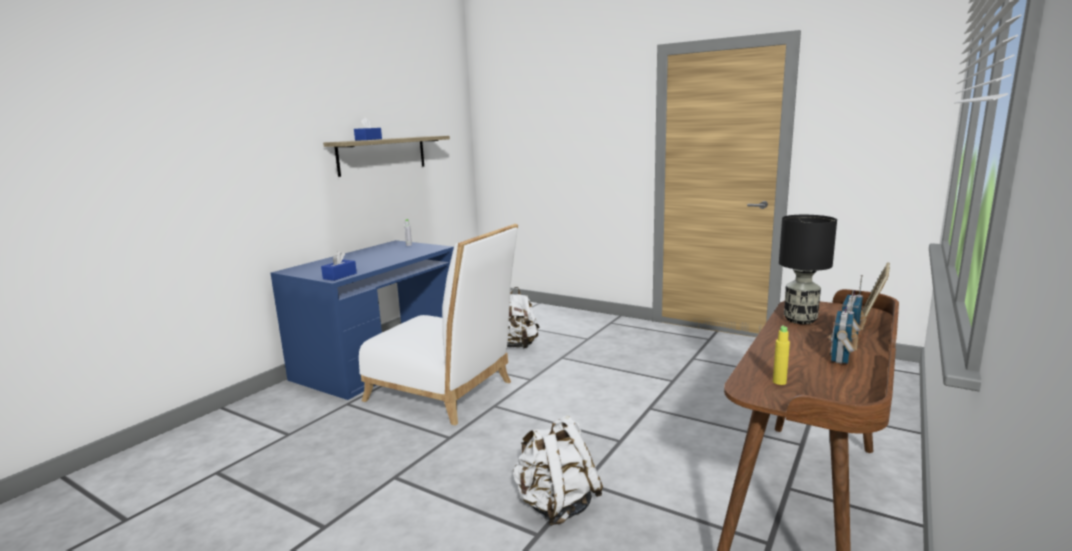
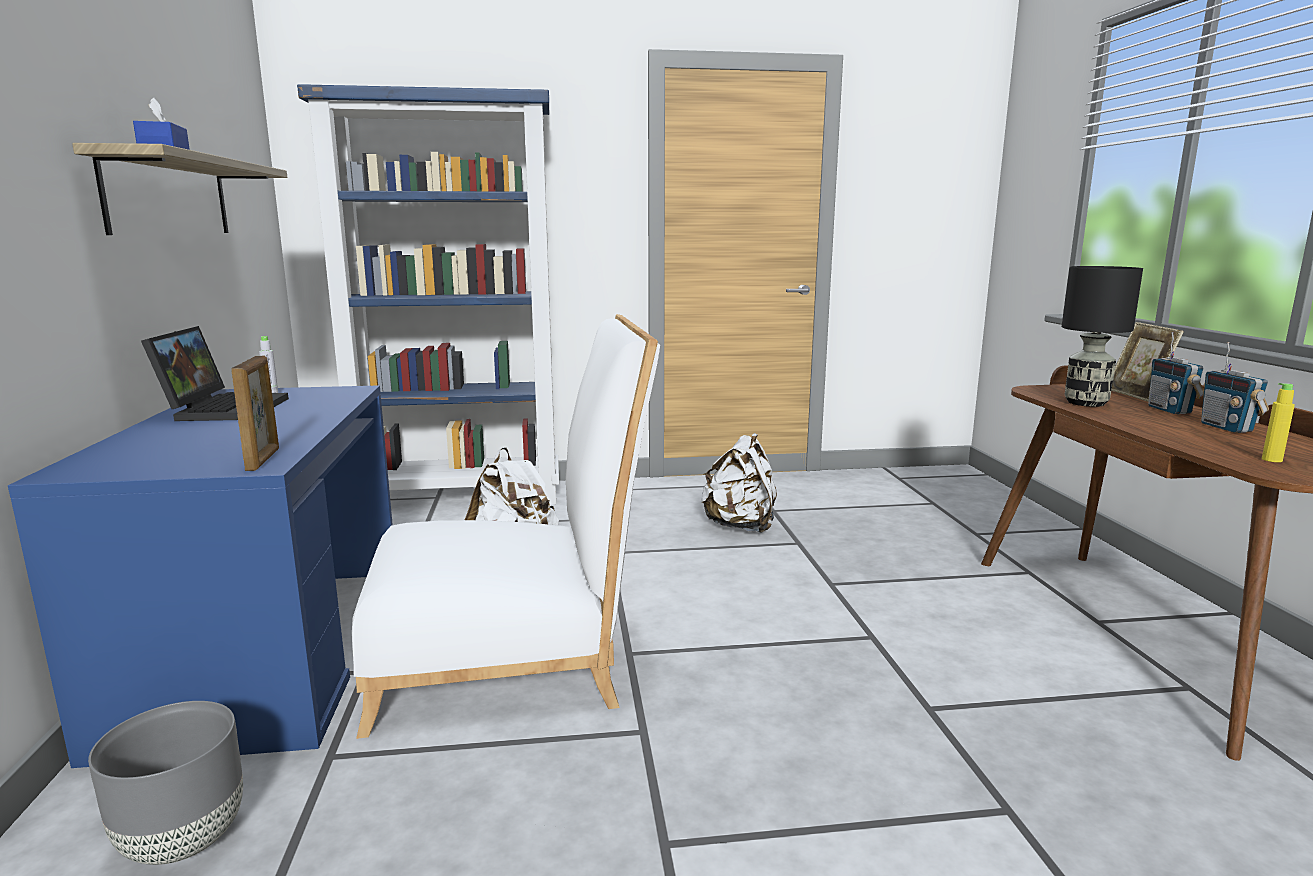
camera: 40 degrees left, 0 degrees up
(284, 413) = (182, 841): none -> grey planter
(340, 276) = (263, 460): blue tissue box -> picture frame
(378, 251) = (223, 409): none -> laptop
(537, 311) = (461, 497): none -> blue bookcase
(556, 506) = (956, 757): white backpack -> white backpack (740, 526)

